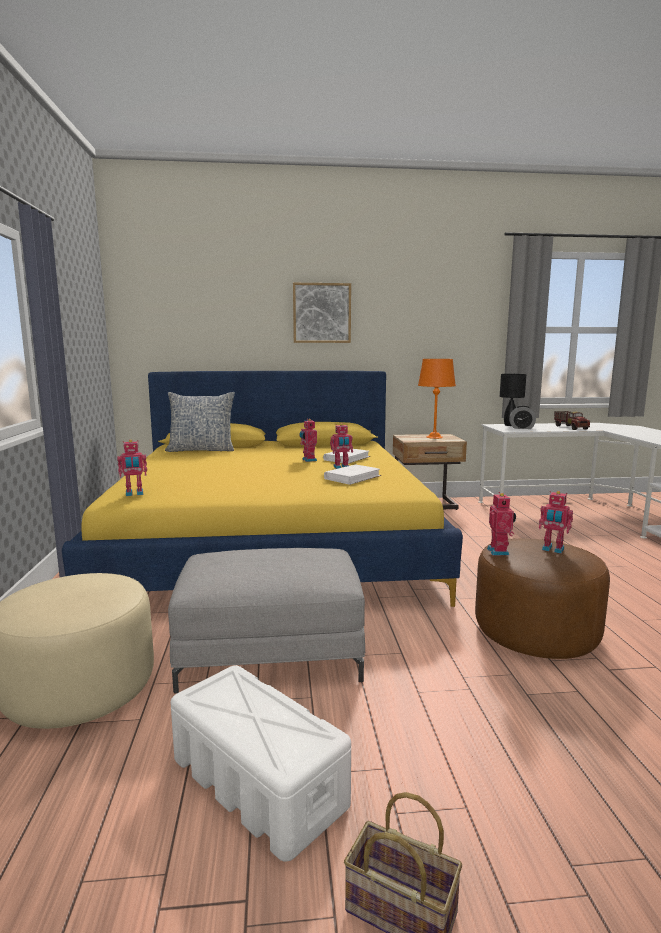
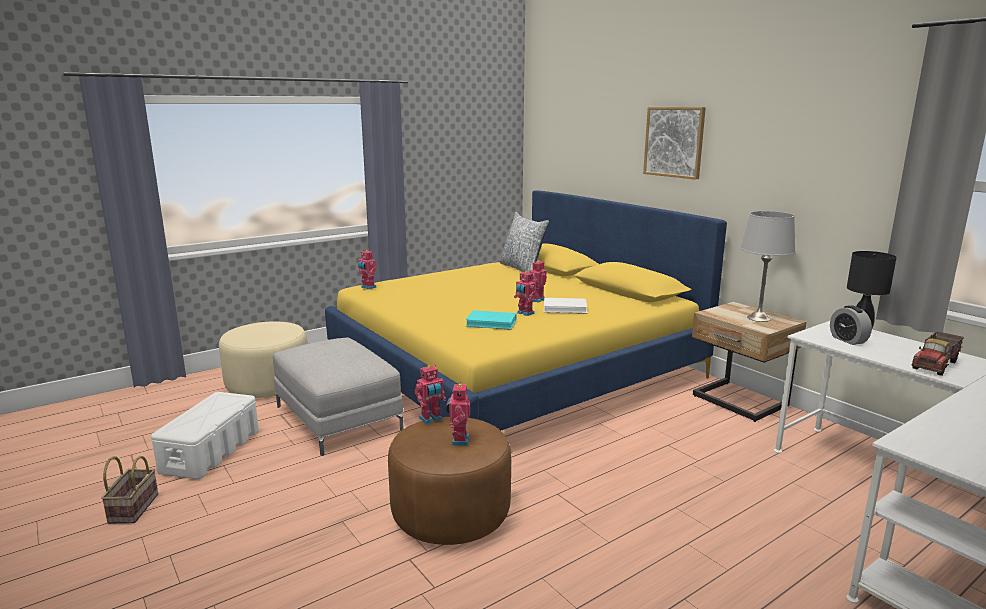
camera: 60 degrees right, 5 degrees up
(352, 477) = (491, 323): white book -> turquoise book
(434, 437) = (758, 318): orange table lamp -> grey table lamp

